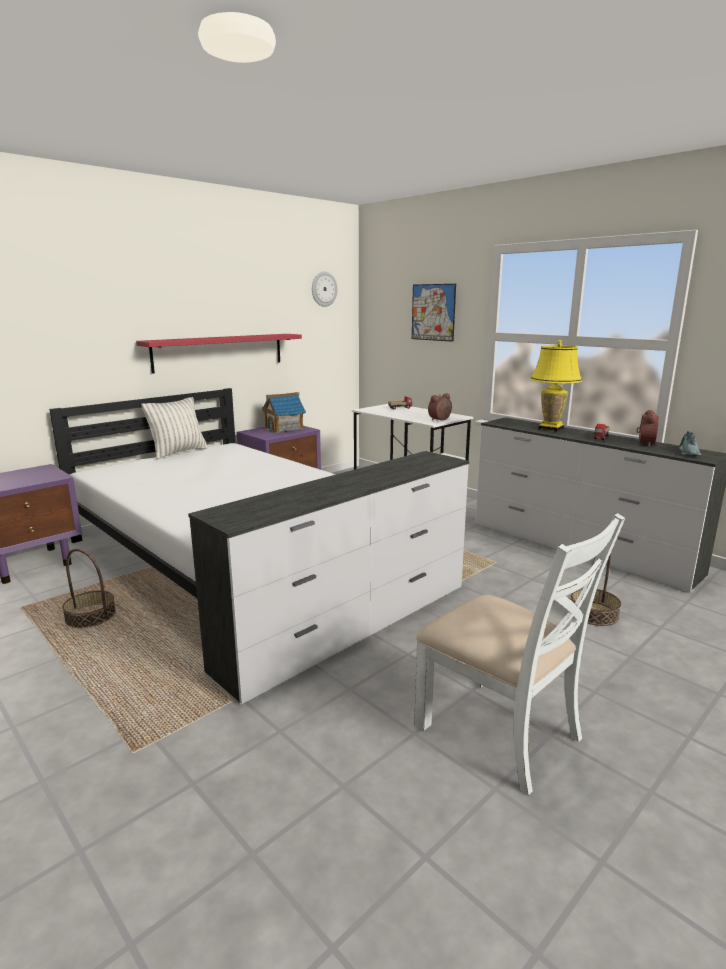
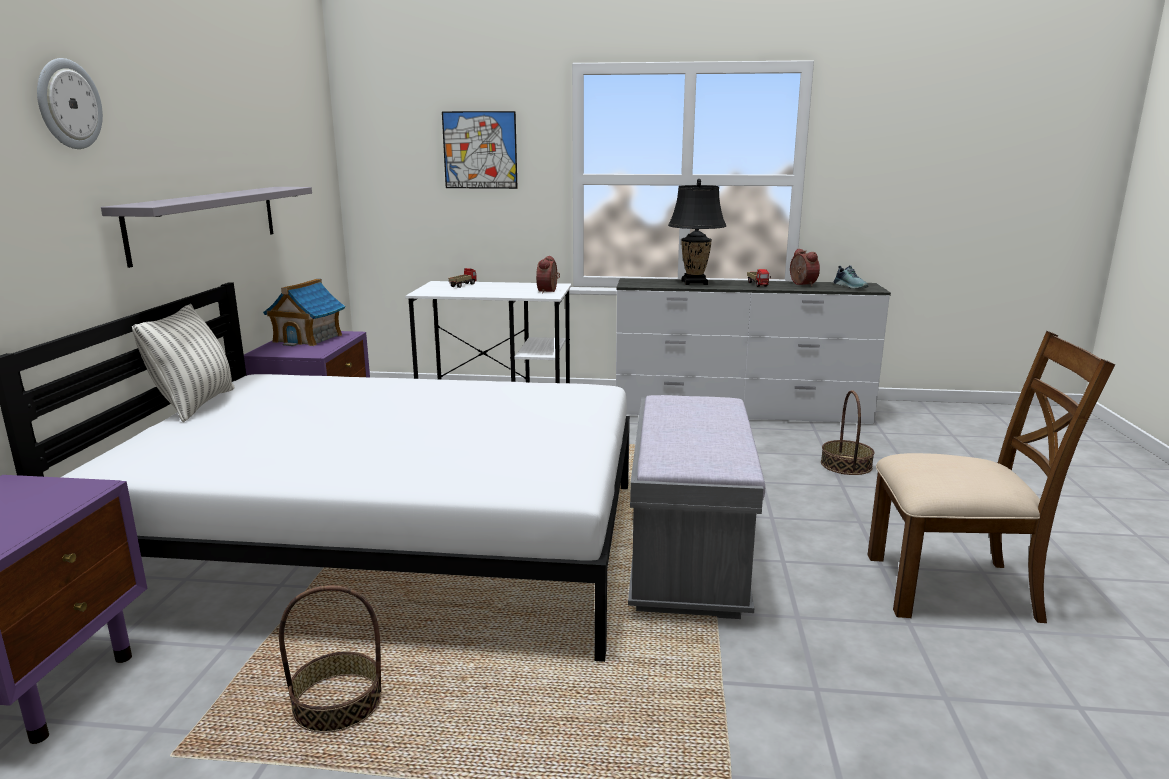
camera: 40 degrees left, 0 degrees up
(219, 352) = (207, 221): red shelf -> grey shelf
(323, 289) = (303, 115): wall clock -> wall clock (68, 104)
(350, 625) = (687, 559): white dresser -> grey bench
(500, 731) = (954, 587): white chair -> brown chair
(551, 428) = (694, 283): yellow table lamp -> black table lamp

